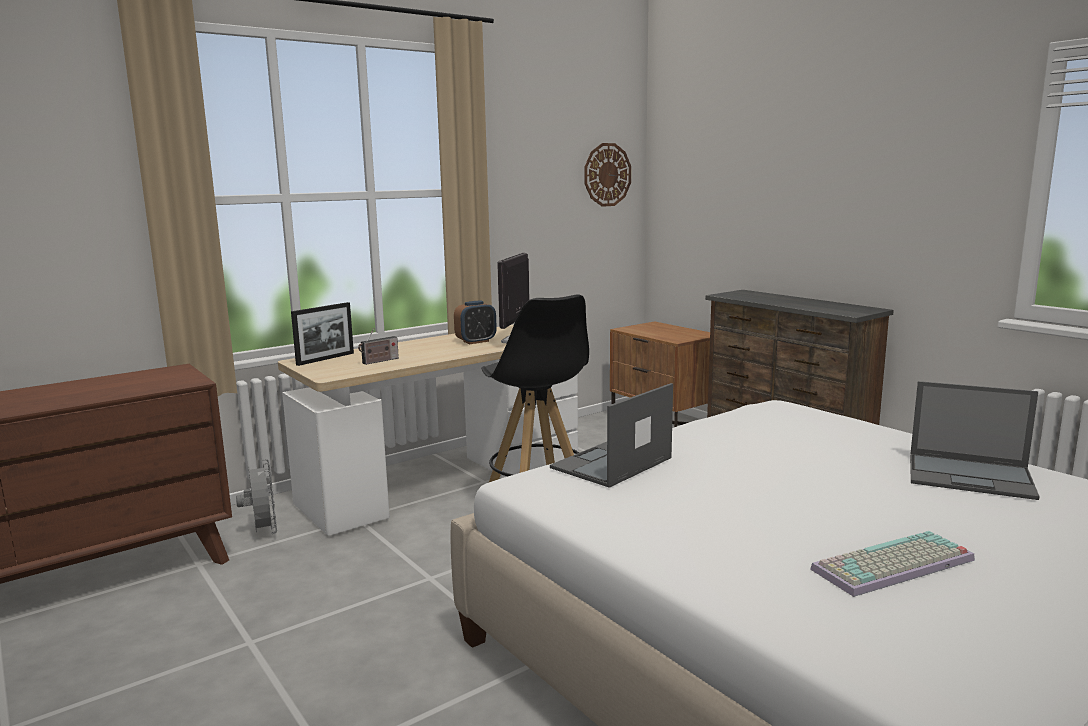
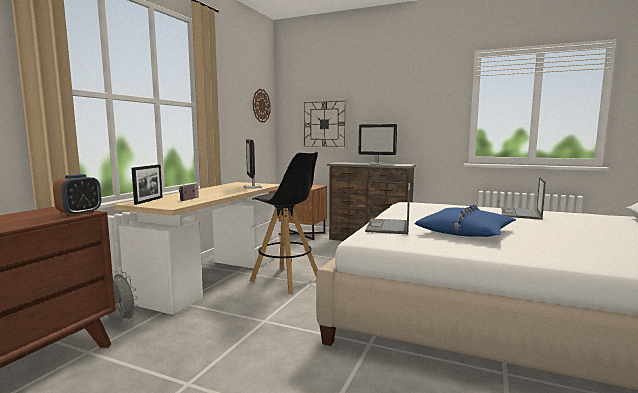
camera: 30 degrees left, 5 degrees down
(476, 341) = (228, 189): alarm clock -> alarm clock (80, 213)
(725, 210) = (324, 124): none -> wall clock
(733, 503) = (465, 232): none -> blue pillow
(803, 303) = (377, 164): none -> monitor
(894, 566) = (561, 240): keyboard -> none
(971, 476) = (520, 214): laptop -> laptop turned 120 degrees clockwise

